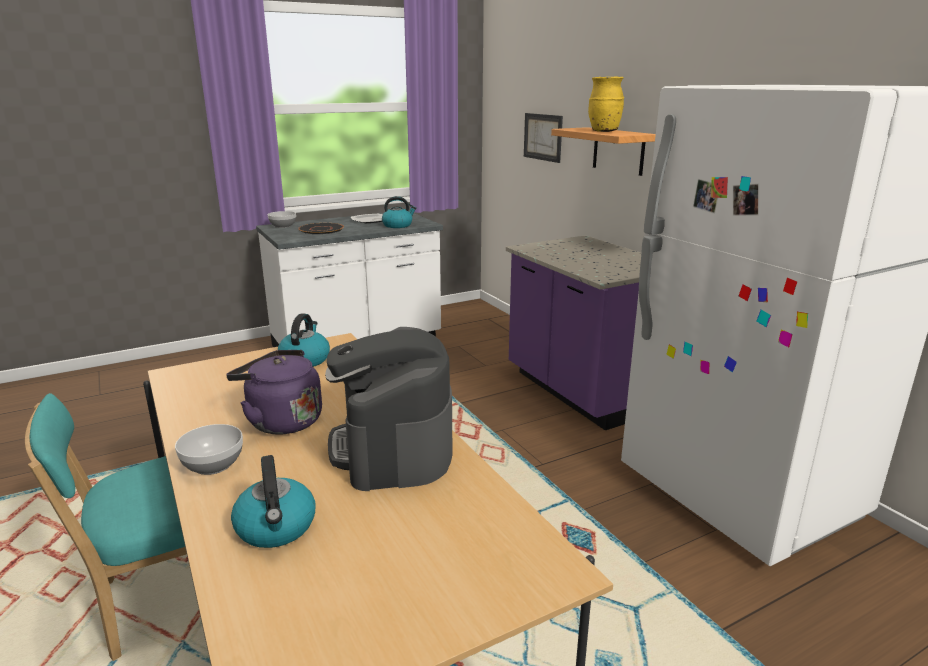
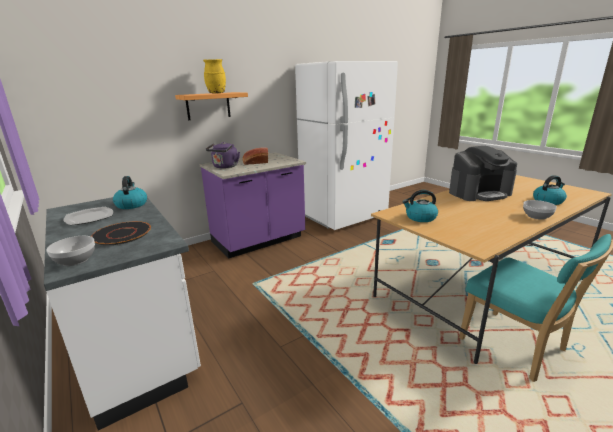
camera: 95 degrees left, 0 degrees up
(281, 421) = (488, 211): purple kettle -> purple kettle (225, 167)
(543, 137) = (121, 109): picture -> none
(589, 257) = (255, 162): none -> bread

